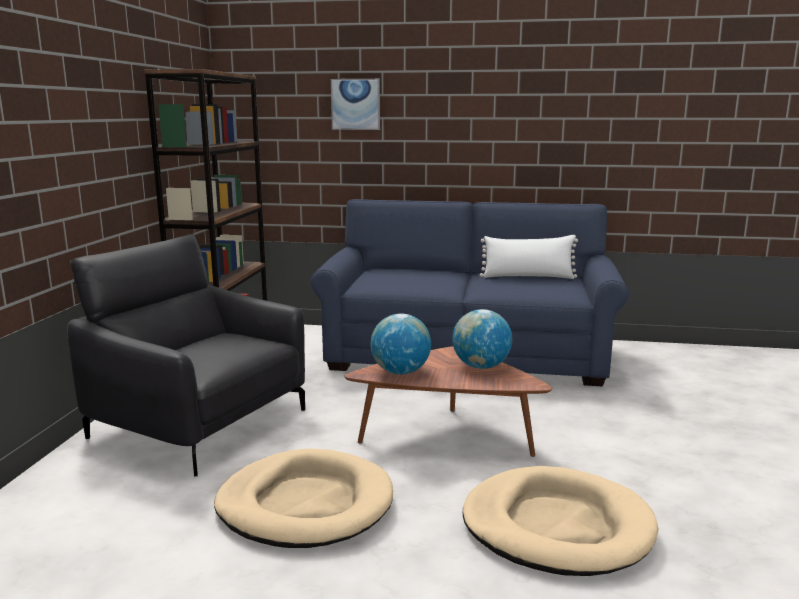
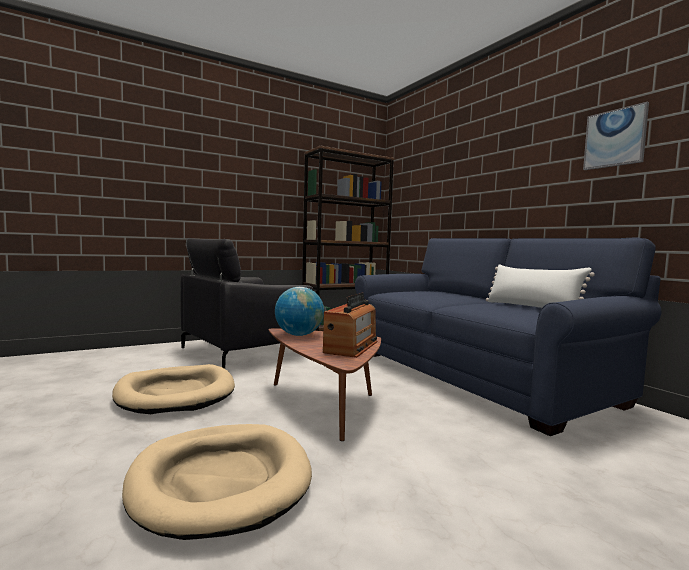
camera: 50 degrees right, 10 degrees down
(200, 423) = (245, 351): black armchair -> black armchair turned 120 degrees counterclockwise
(355, 104) = (451, 168): picture -> picture (615, 138)
(481, 366) = (351, 347): globe -> radio

